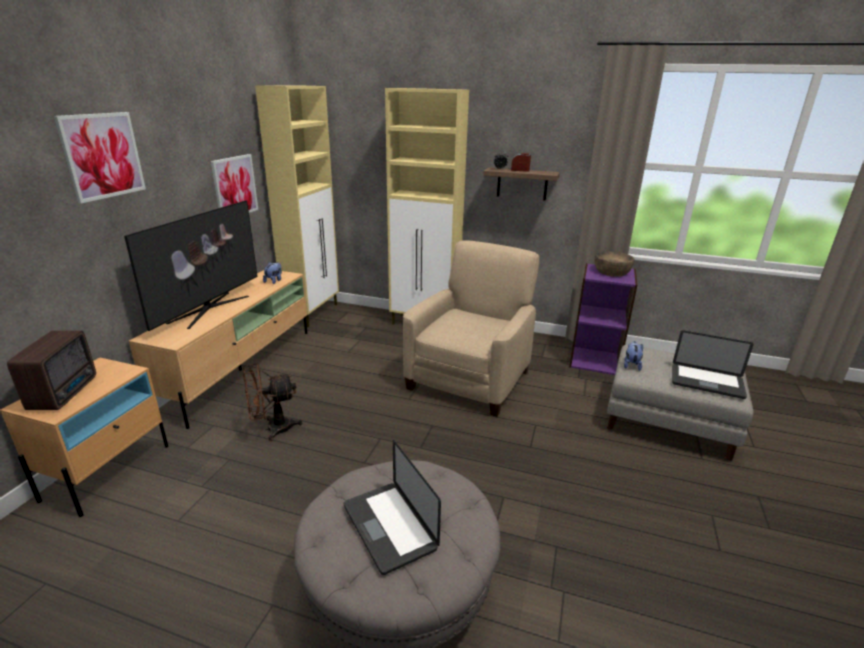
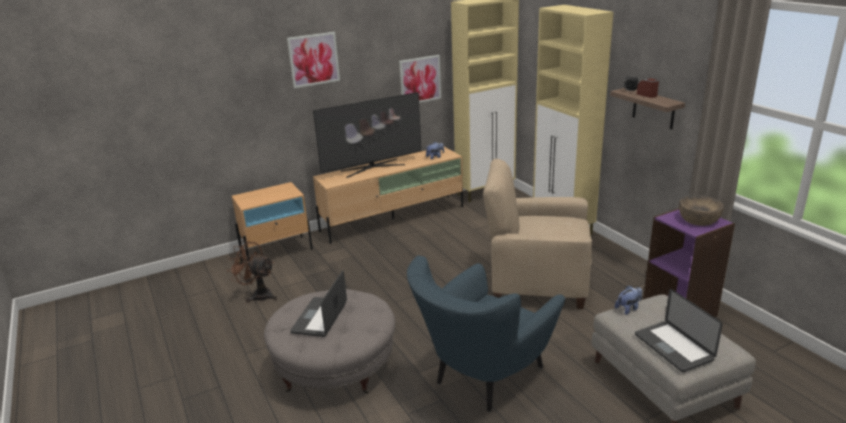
camera: 45 degrees right, 0 degrees up
(66, 392) = (260, 196): radio -> none
(272, 429) = (370, 261): brown fan -> brown fan (258, 295)
(470, 379) = (537, 281): beige armchair -> beige armchair turned 150 degrees counterclockwise
(558, 497) = (483, 378): none -> blue armchair

